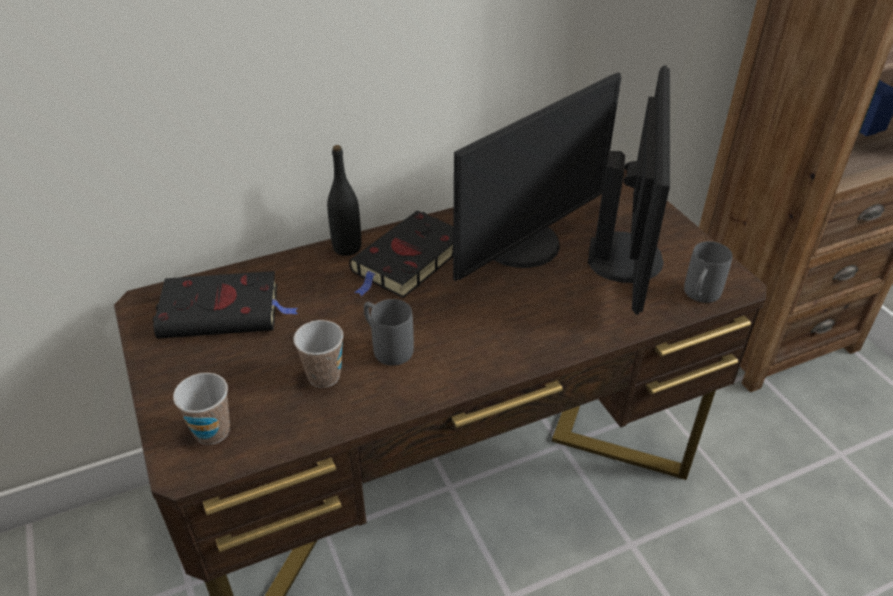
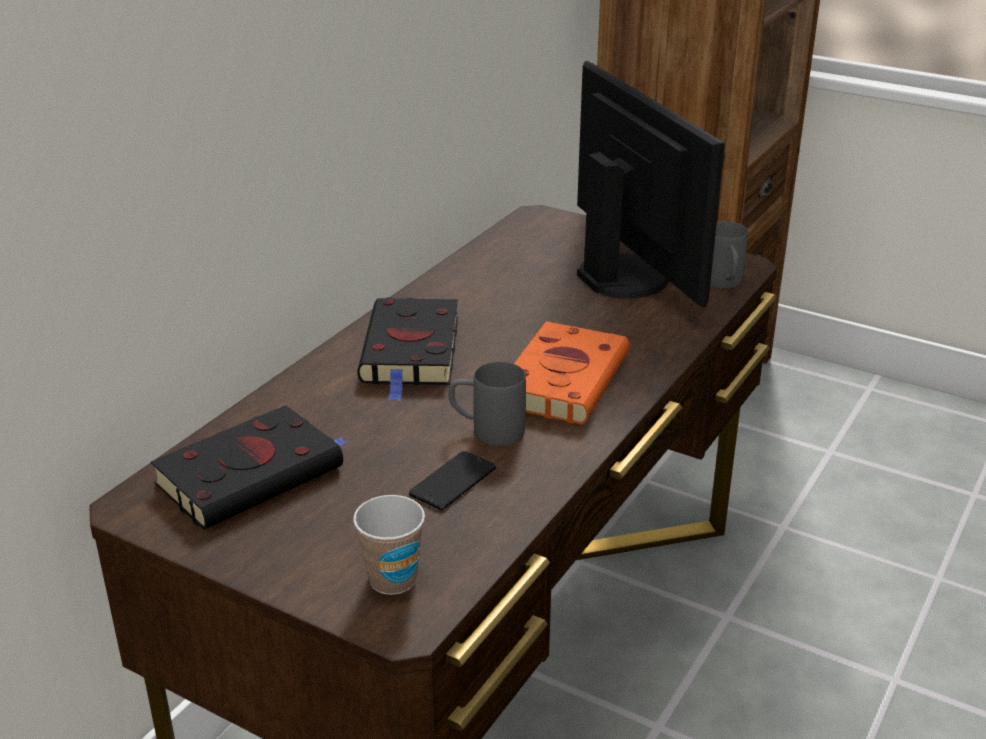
camera: 35 degrees left, 10 degrees down
(324, 376) = (453, 481): cup -> phone
(347, 248) = (326, 365): black bottle -> none
(484, 328) = (565, 379): none -> orange book
(524, 246) = (517, 299): monitor -> none

